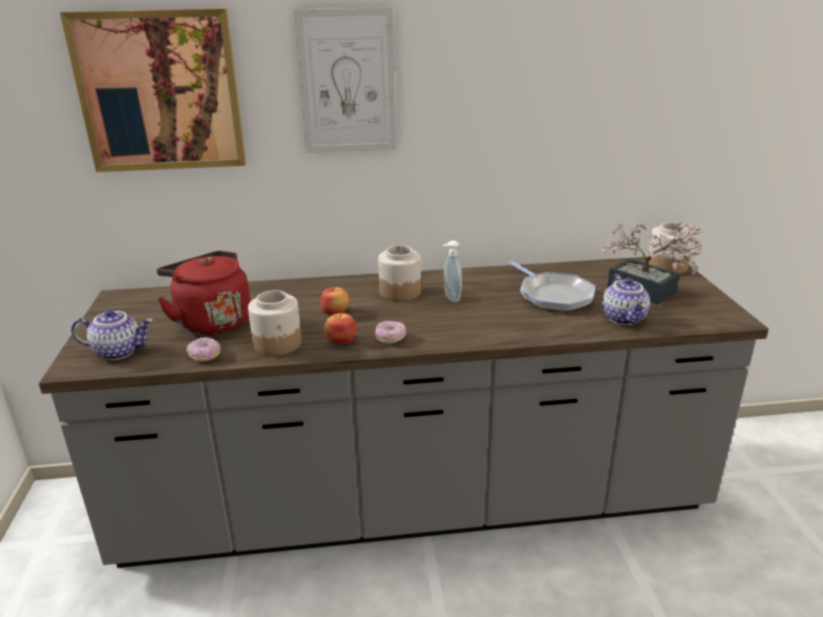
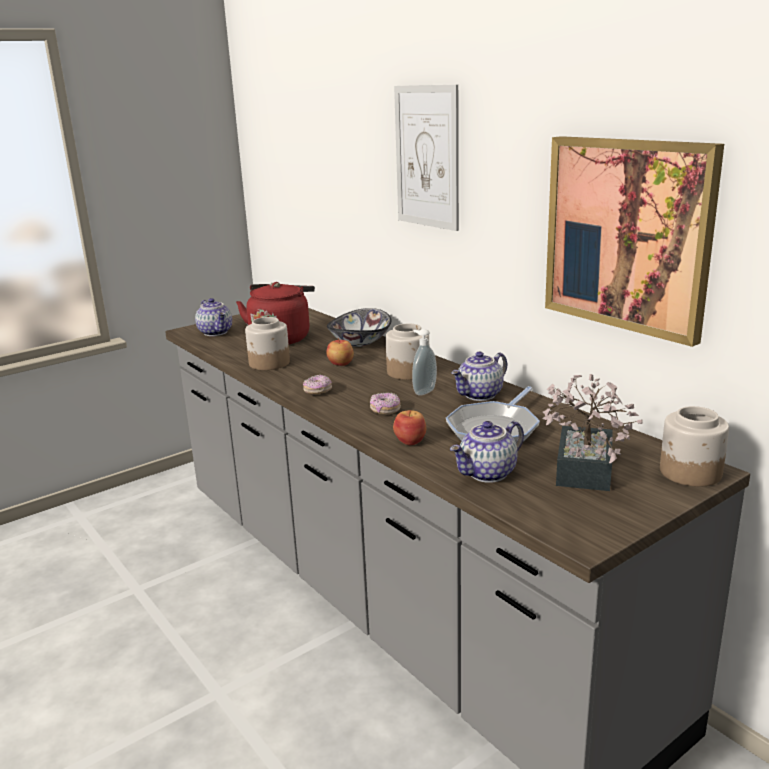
camera: 60 degrees right, 5 degrees down
(160, 91) = (327, 151): picture -> picture (627, 235)
(205, 356) = (232, 352): donut -> donut (385, 410)
(294, 291) = (361, 342): none -> bowl
(341, 340) = (296, 378): apple -> apple (411, 440)
(485, 282) = (480, 395): none -> teapot

